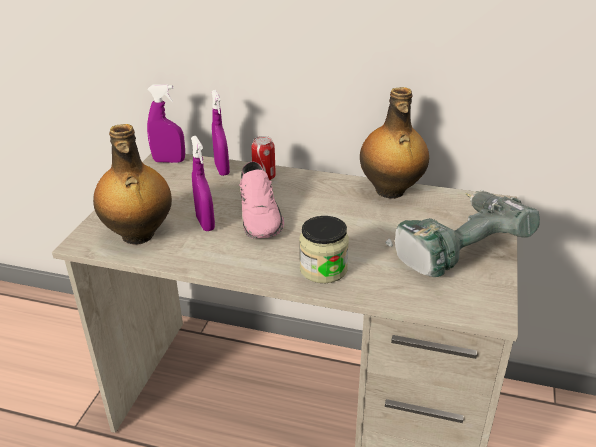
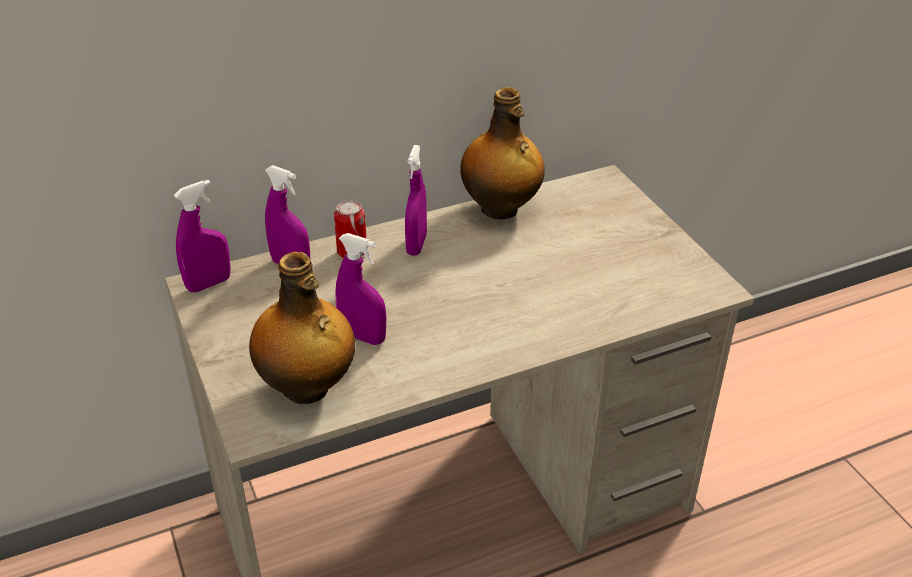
camera: 40 degrees left, 5 degrees up
(261, 216) = (410, 299): pink shoe -> none
(307, 189) = (416, 245): none -> purple spray bottle
(323, 269) = (542, 322): jar -> none
(454, 249) = (625, 244): power drill -> none

